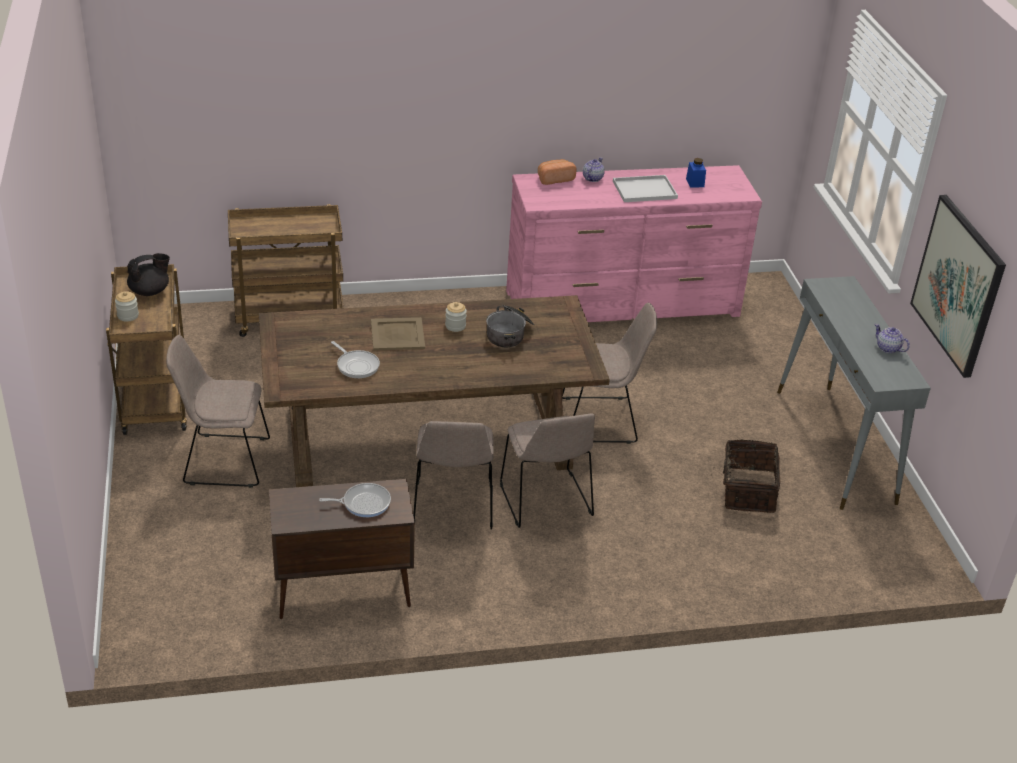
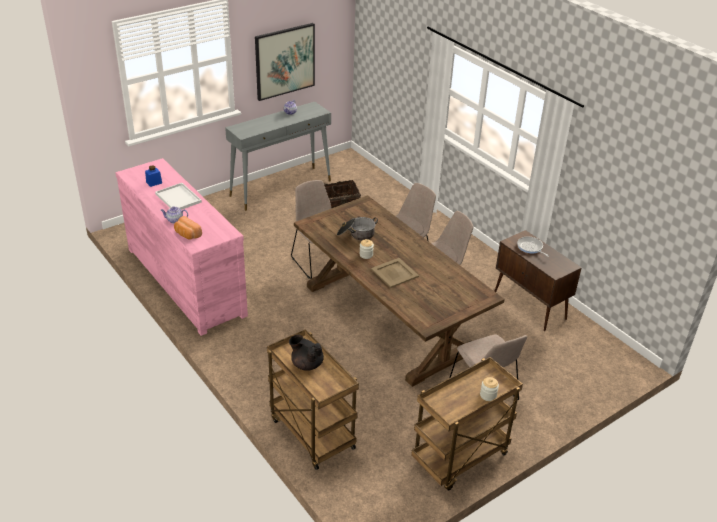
camera: 115 degrees left, 0 degrees up
(150, 291) = (451, 399): black teapot -> black teapot (306, 364)
(356, 365) = (439, 277): frying pan -> none

